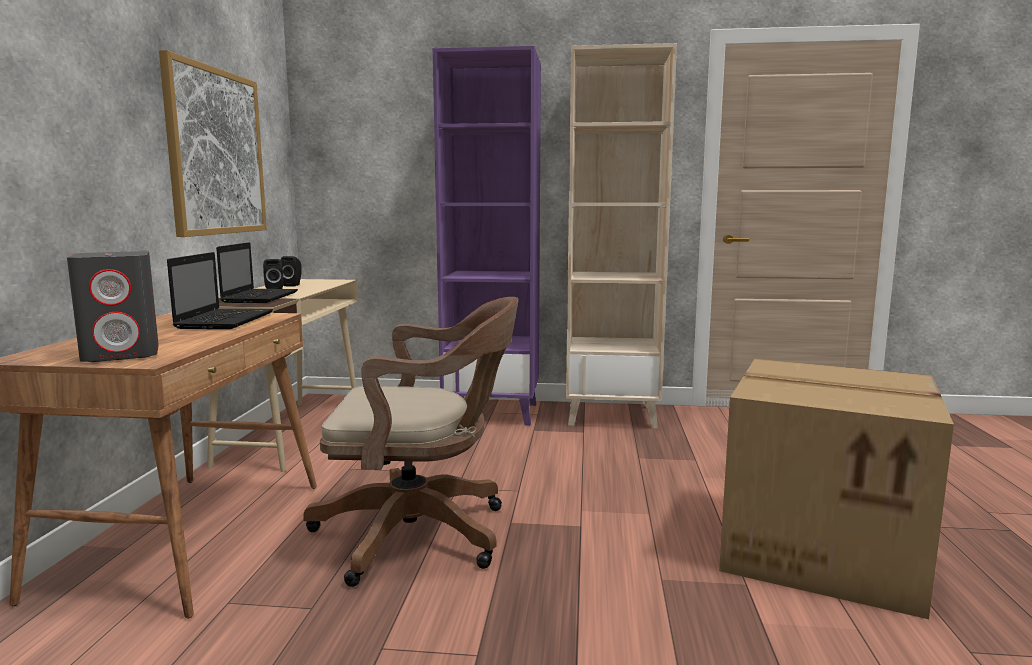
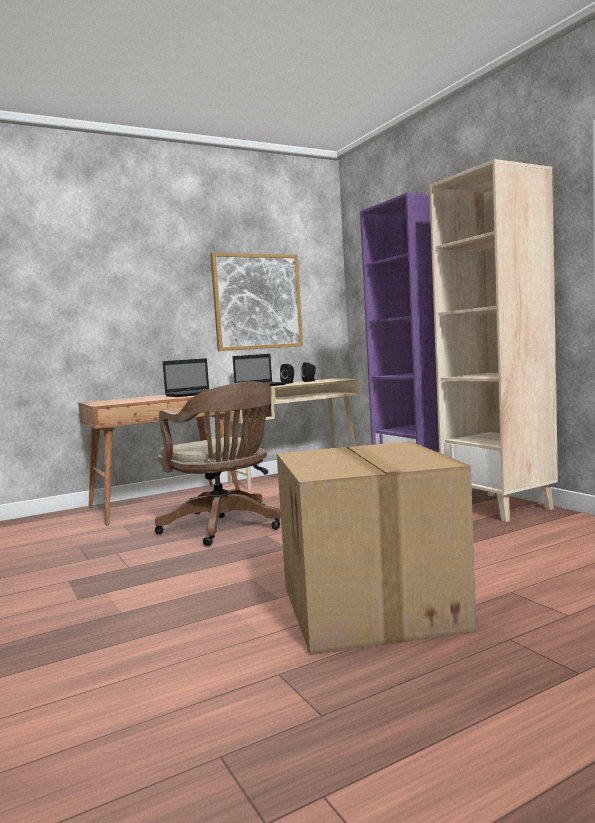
camera: 55 degrees right, 5 degrees down
(122, 354) = (110, 402): grey speaker -> none

